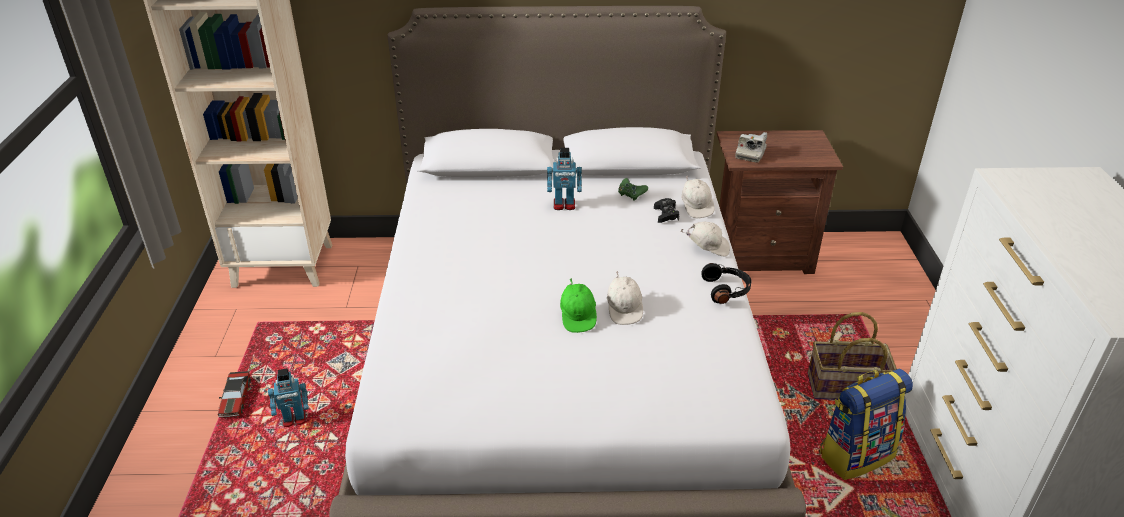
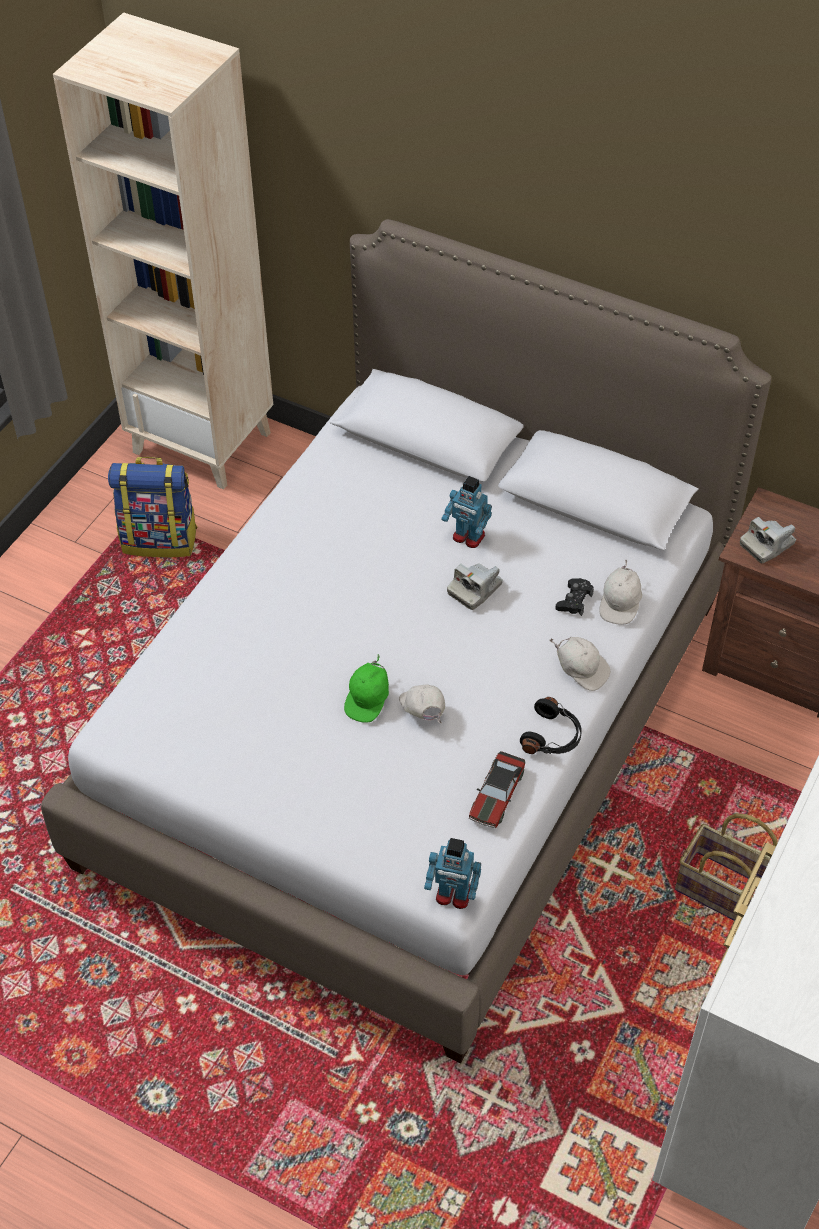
camera: 30 degrees right, 15 degrees up
(235, 399) = (69, 606): toy car -> toy car (496, 795)
(294, 420) = (111, 657): toy robot -> toy robot (453, 895)
(595, 230) = (475, 589): none -> camera
(624, 309) = (422, 712): white cap -> white cap turned 135 degrees clockwise
(631, 195) = (557, 553): green game controller -> none
(856, 454) = (663, 976): backpack -> backpack (160, 539)

